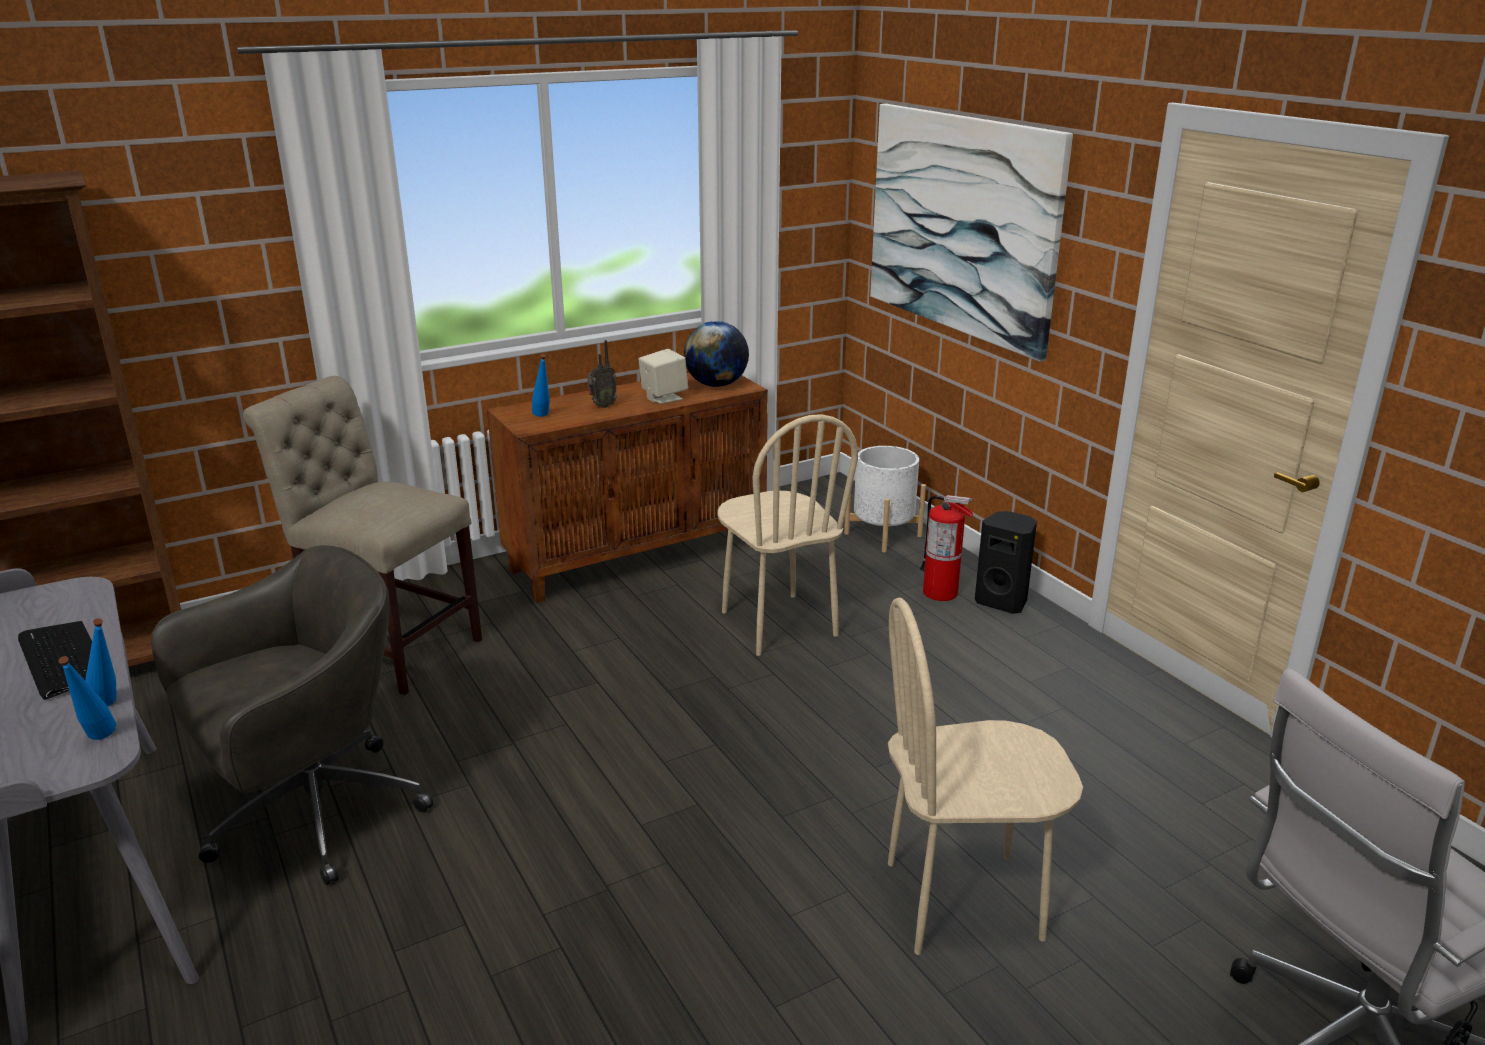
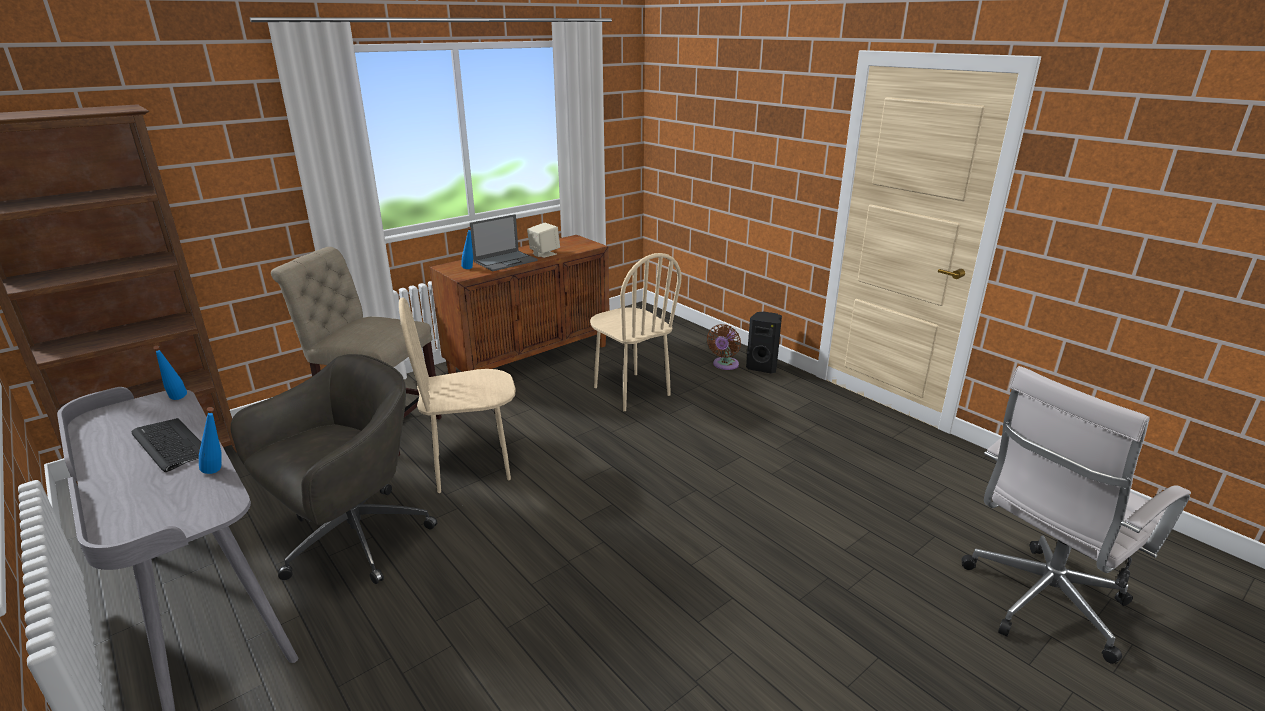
camera: 10 degrees left, 0 degrees up
(98, 742) = (216, 496): blue bottle -> blue bottle (177, 400)
(602, 406) = (506, 261): radio -> laptop
(716, 385) = (575, 245): globe -> none
(883, 534) = (679, 334): white planter -> none
(940, 593) = (724, 365): fire extinguisher -> brown fan
(961, 225) = (721, 137): picture -> none
(963, 901) = (794, 543): beige chair -> beige chair (472, 467)

